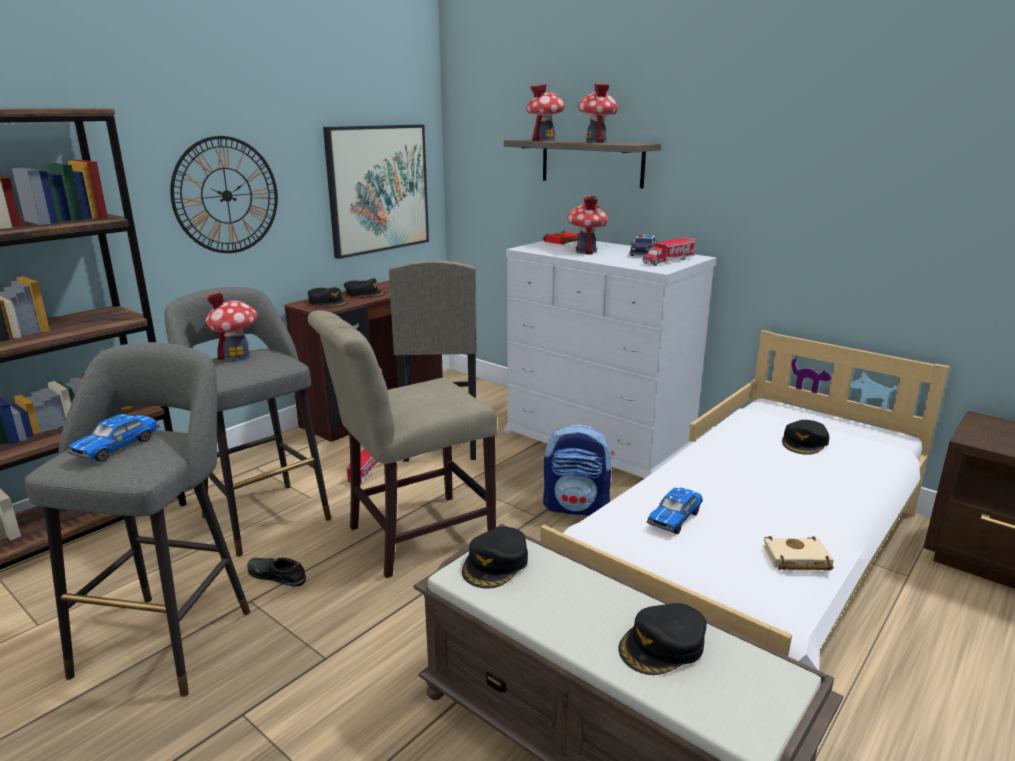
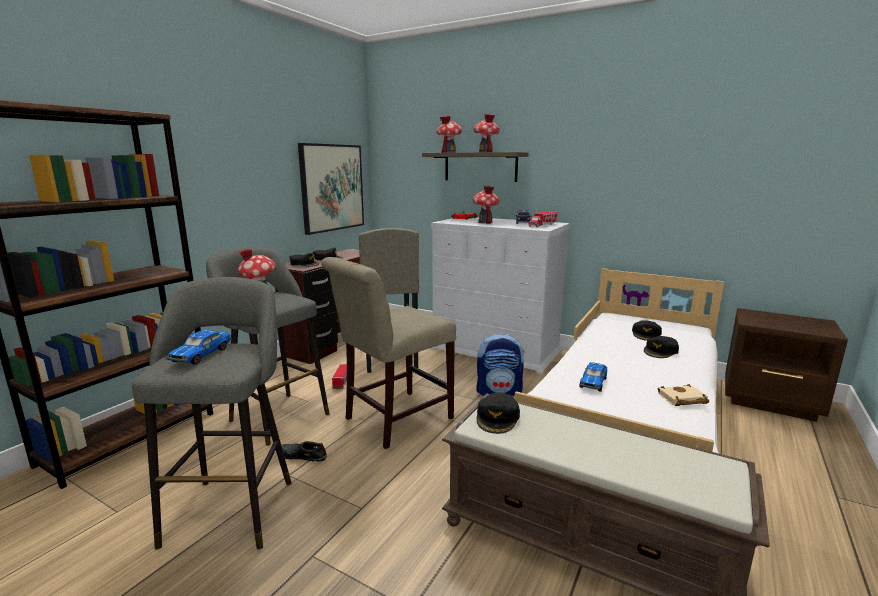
camera: 10 degrees left, 5 degrees down
(226, 195) = (234, 187): wall clock -> none
(663, 646) = (638, 456): black cap -> black cap (661, 351)

